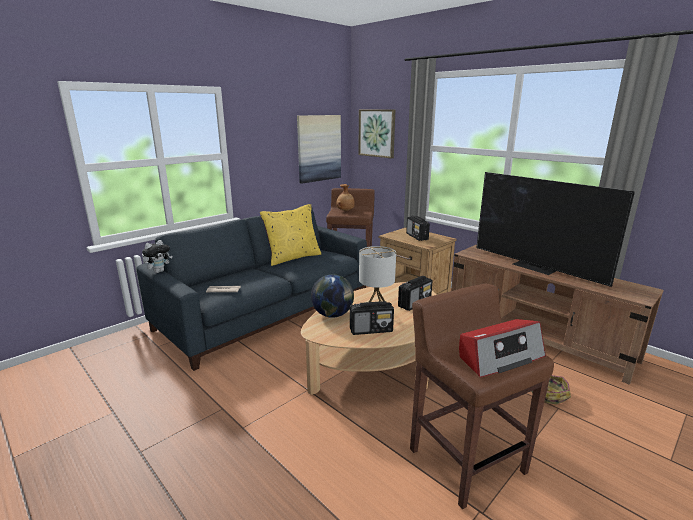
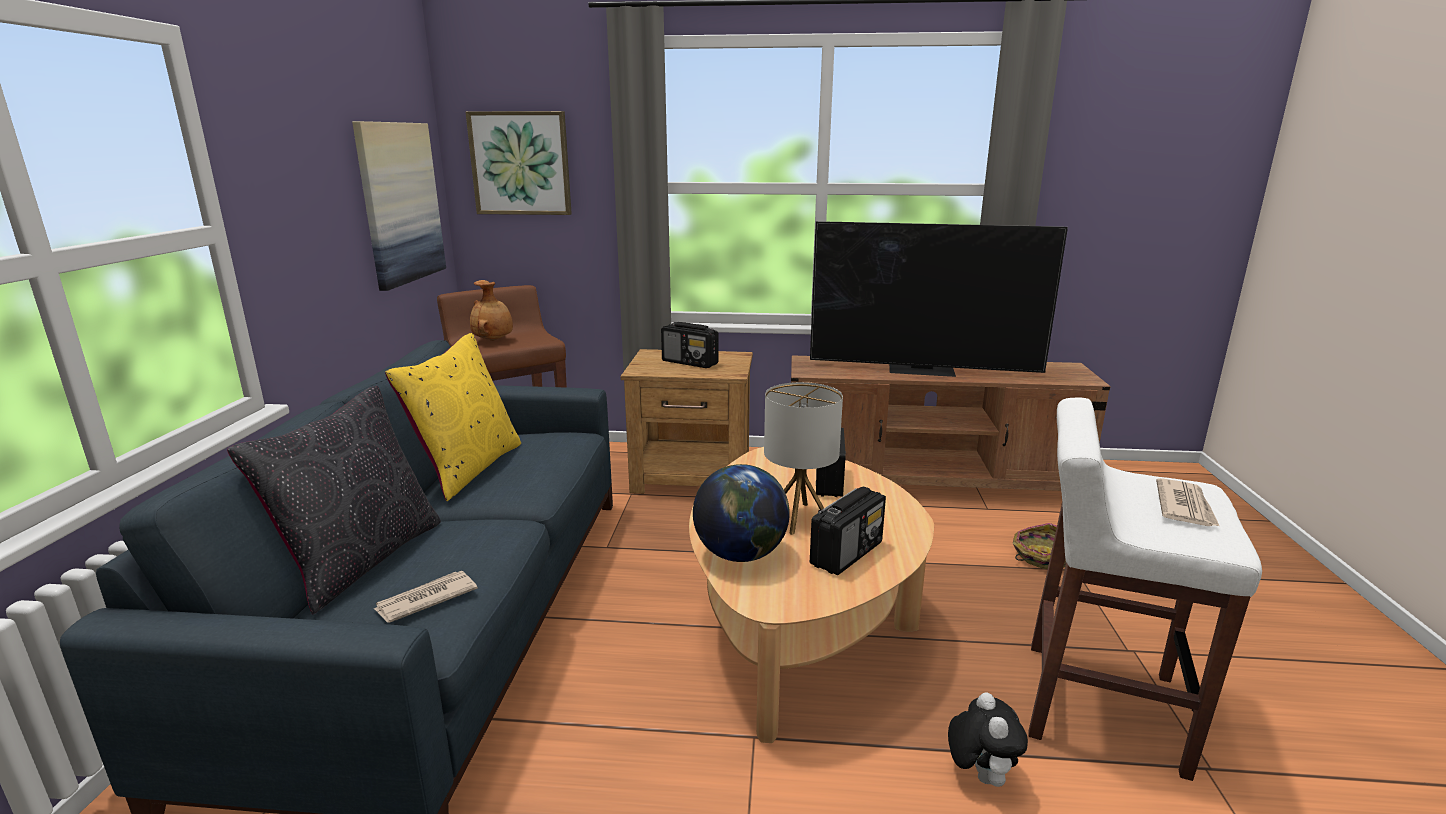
camera: 40 degrees left, 0 degrees up
(159, 271) = (195, 620): plush toy -> plush toy (979, 775)
(228, 275) = (361, 559): none -> black pillow
(465, 459) = (1098, 705): brown stool -> white stool
(499, 357) = (1185, 506): radio -> newspaper

